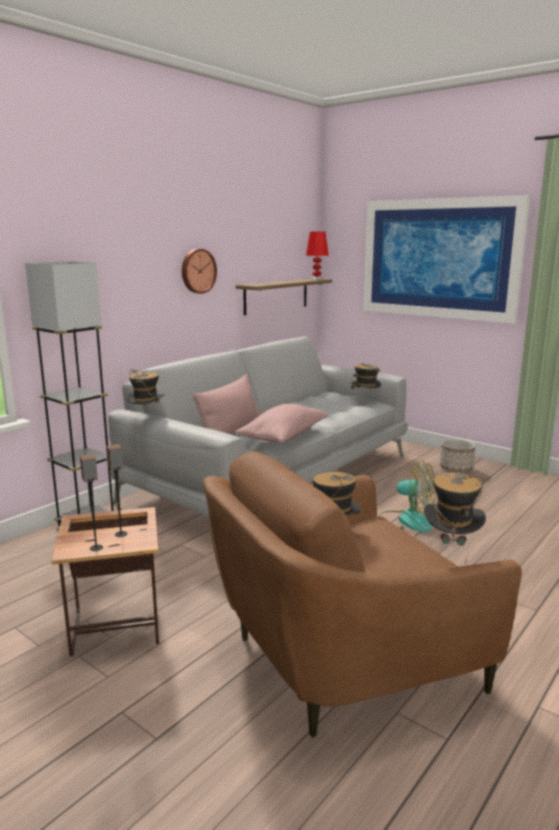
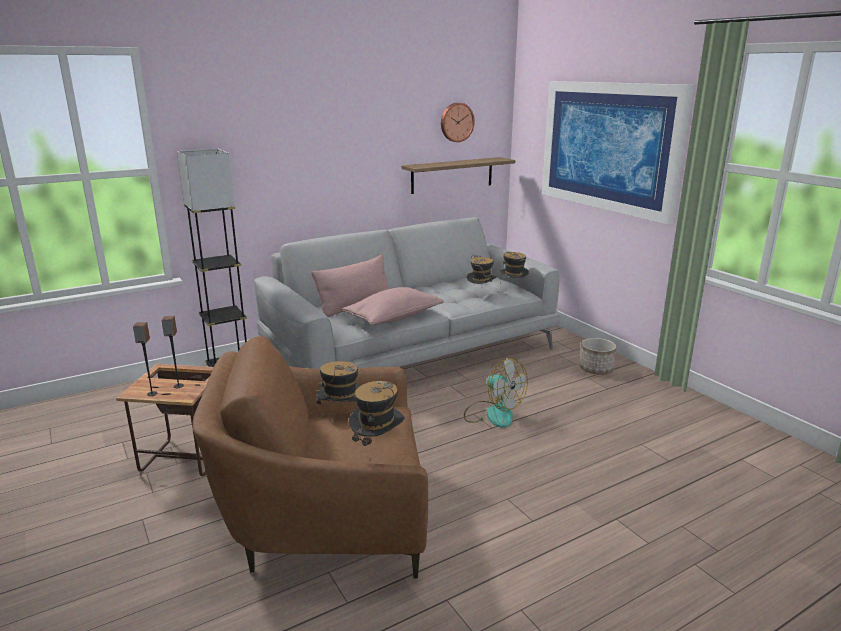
camera: 20 degrees right, 5 degrees up
(146, 417) = (274, 287): hat -> hat (481, 293)
(197, 271) = (356, 153): wall clock -> wall clock (456, 122)
(316, 279) = (499, 159): red table lamp -> none

